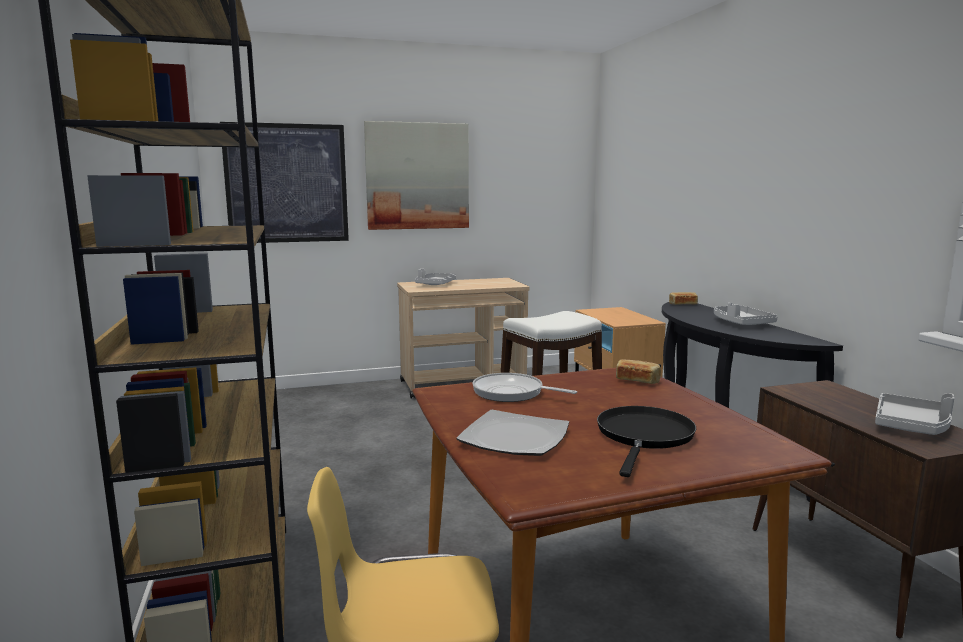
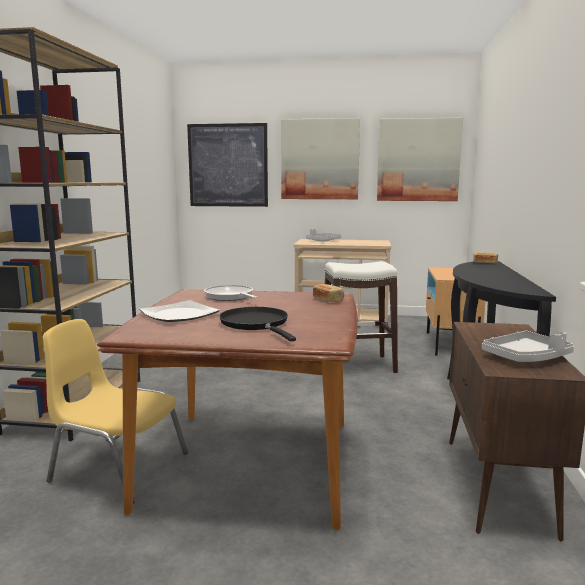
camera: 25 degrees right, 0 degrees up
(537, 178) = (418, 160): none -> picture
(644, 436) = (256, 324): black frying pan -> black frying pan turned 75 degrees counterclockwise
(740, 323) = (501, 277): grey tray -> none

